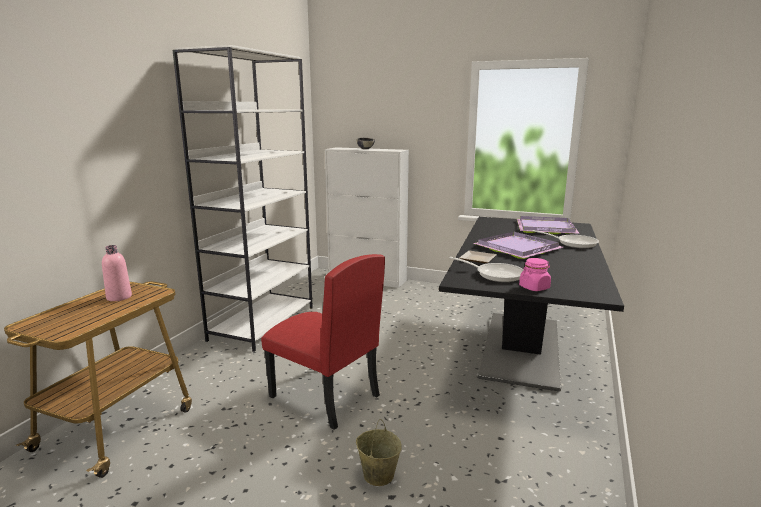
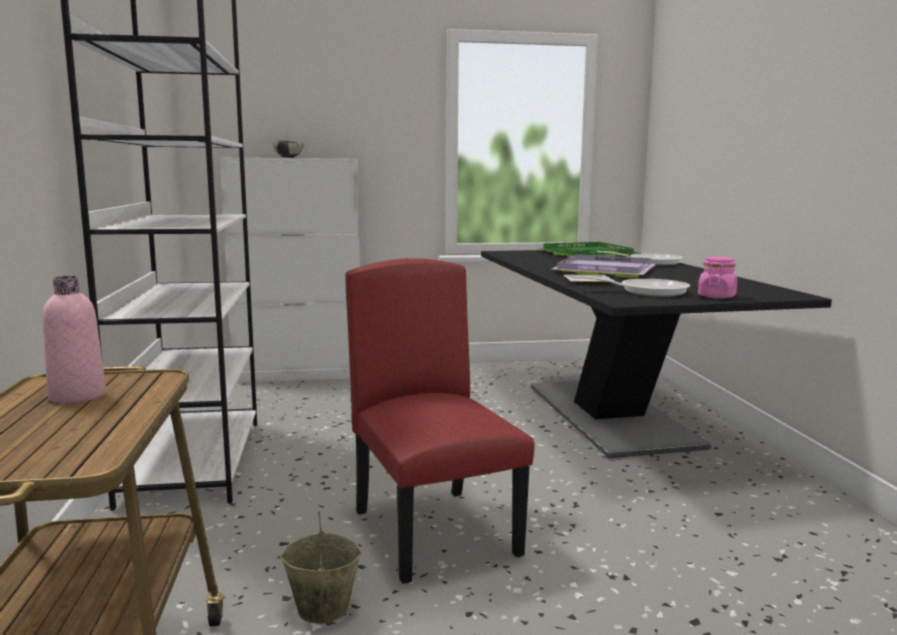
camera: 30 degrees left, 5 degrees down
(324, 396) = (436, 532): red chair -> red chair turned 120 degrees counterclockwise
(378, 475) = (643, 602): beige bucket -> beige bucket (322, 608)
(546, 228) = (587, 254): purple tray -> green tray

